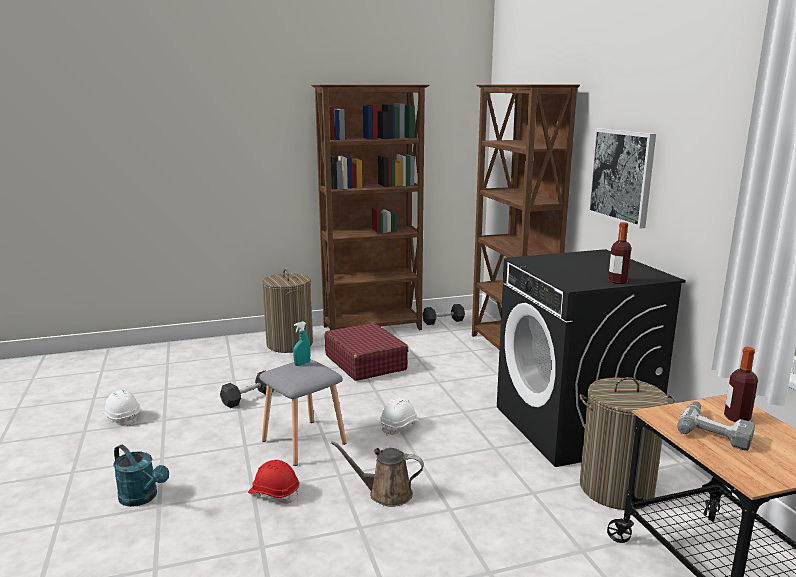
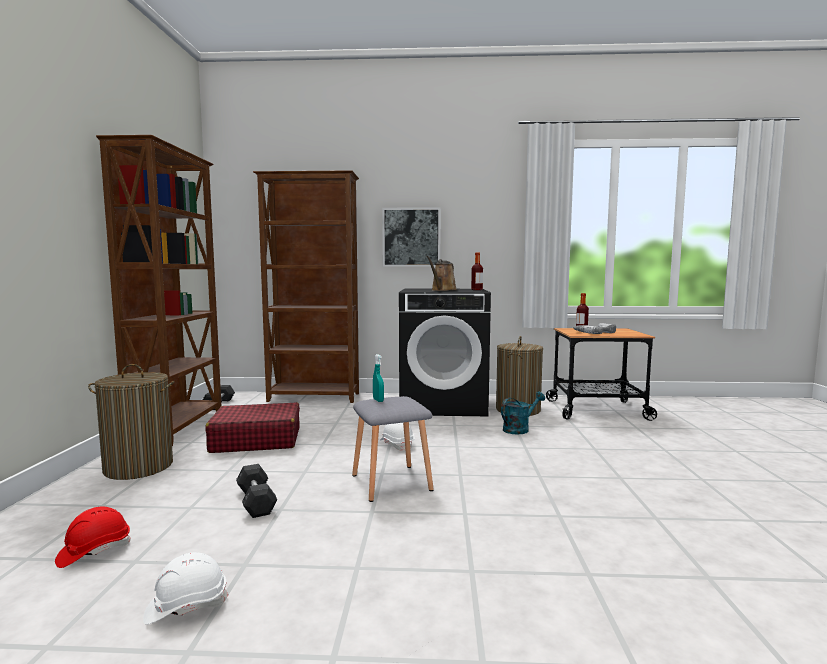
camera: 70 degrees left, 10 degrees down
(142, 498) = (448, 583): turquoise watering can -> turquoise watering can (519, 429)
(274, 493) = (476, 503): red hard hat -> red hard hat (94, 551)
(386, 493) = (497, 462): brown watering can -> brown watering can (442, 290)

